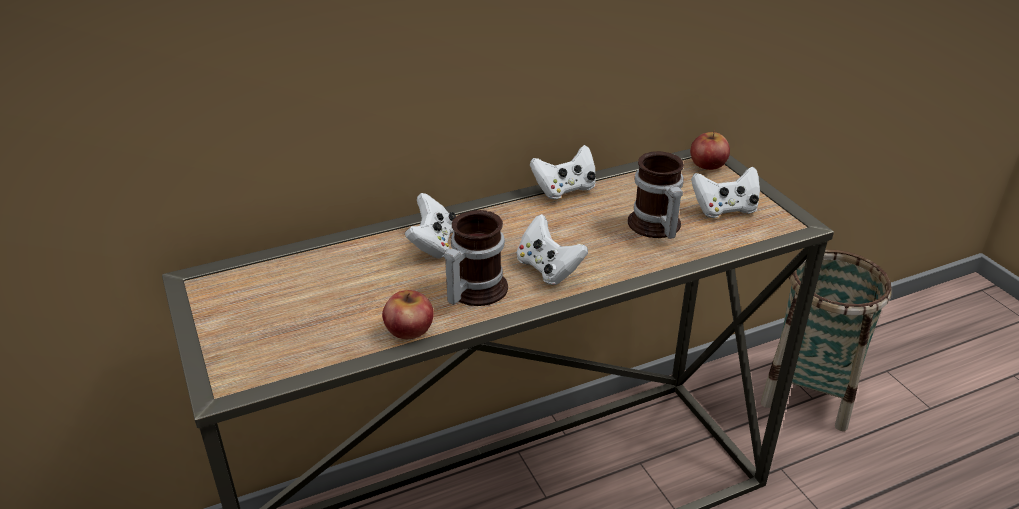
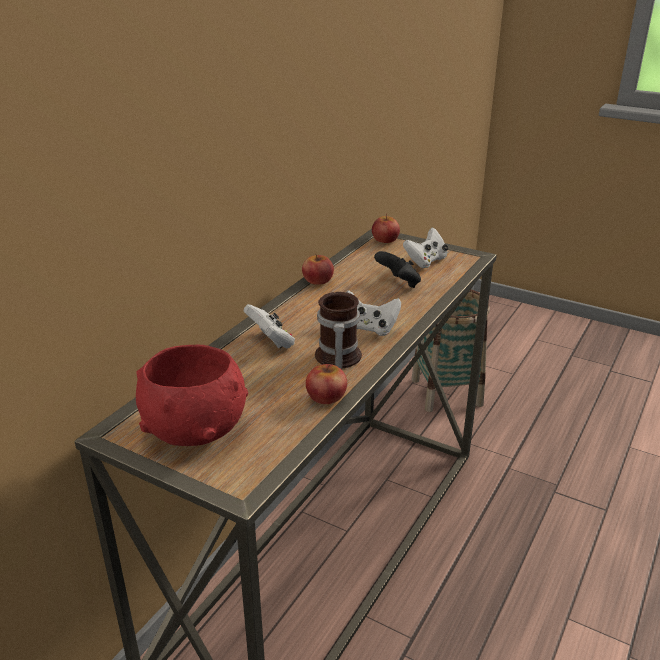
camera: 35 degrees left, 5 degrees down
(258, 310) = (195, 431): none -> red bowl
(565, 189) = (318, 280): white game controller -> apple
(654, 227) = (399, 284): mug -> black game controller

